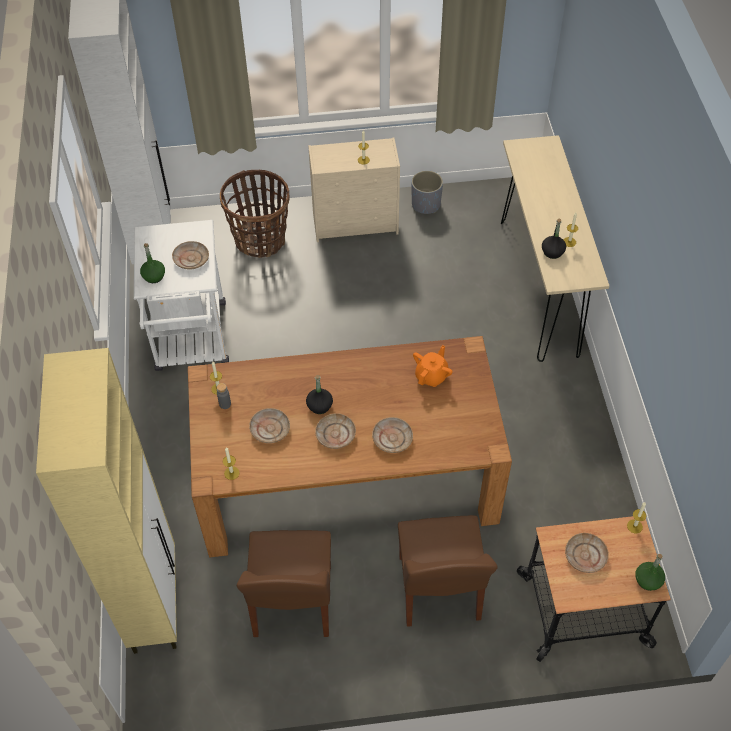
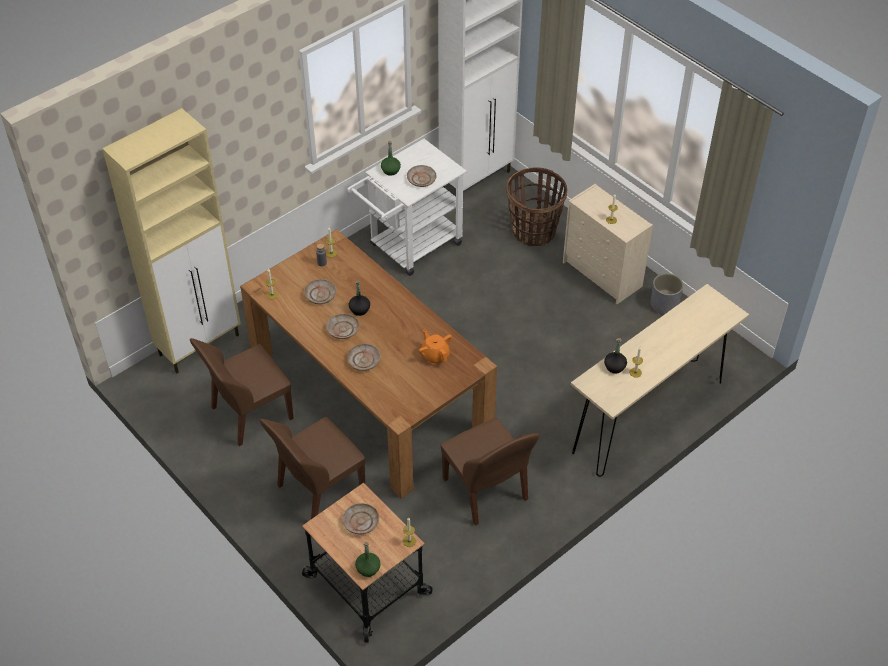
camera: 55 degrees right, 5 degrees down
(431, 376) = (435, 355): orange teapot -> orange teapot turned 120 degrees counterclockwise
(537, 449) = (486, 491): none -> brown chair

